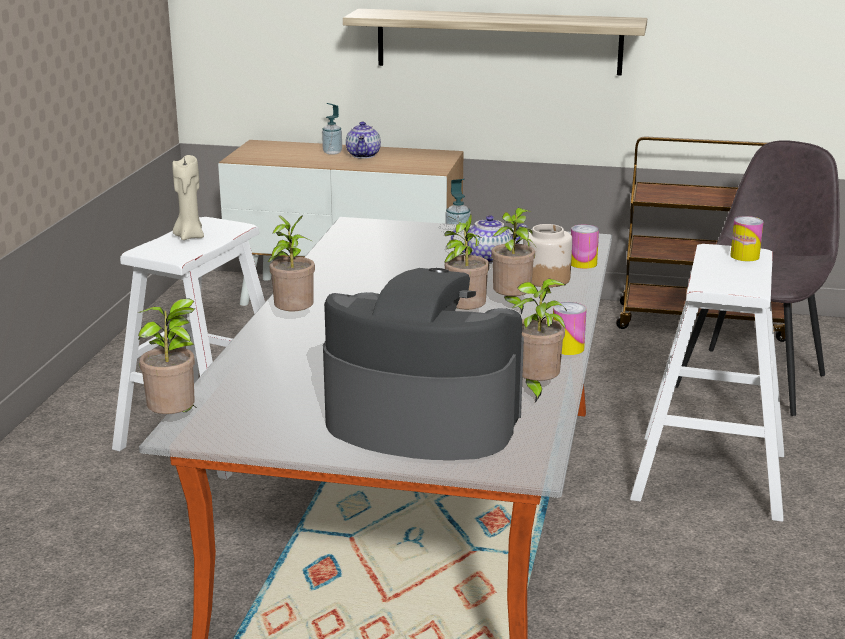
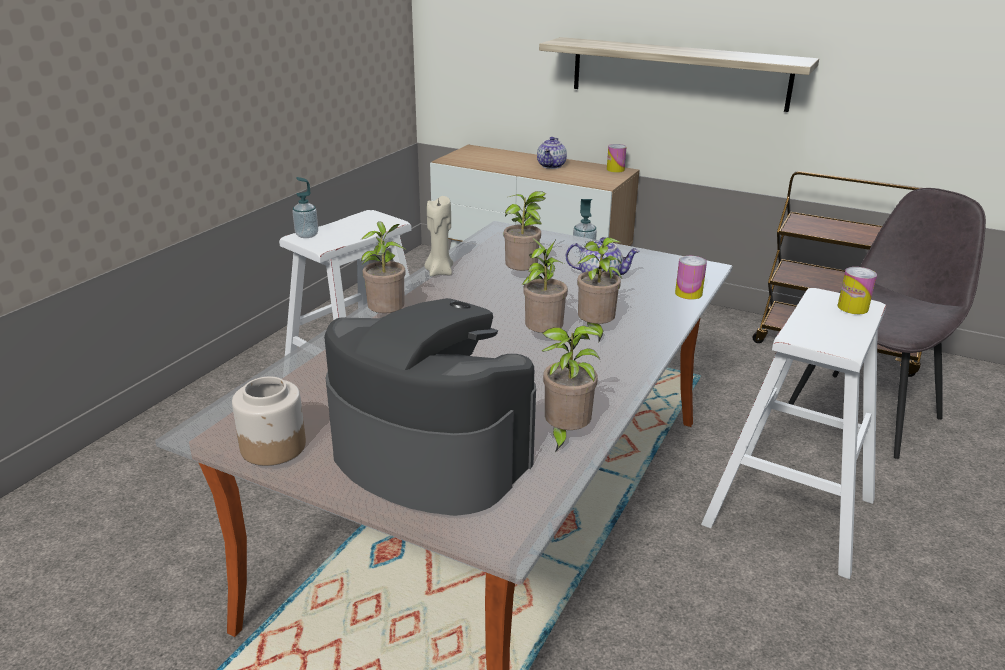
camera: 15 degrees right, 5 degrees up
(175, 420) = (206, 415): potted plant -> potted plant (523, 276)
(189, 236) = (346, 227): beige candle -> beige candle (439, 272)
(332, 152) = (527, 161): soap dispenser -> soap dispenser (307, 235)
(546, 278) = (644, 305): jar -> jar (274, 446)
(567, 348) = (624, 389): can -> can (615, 169)

